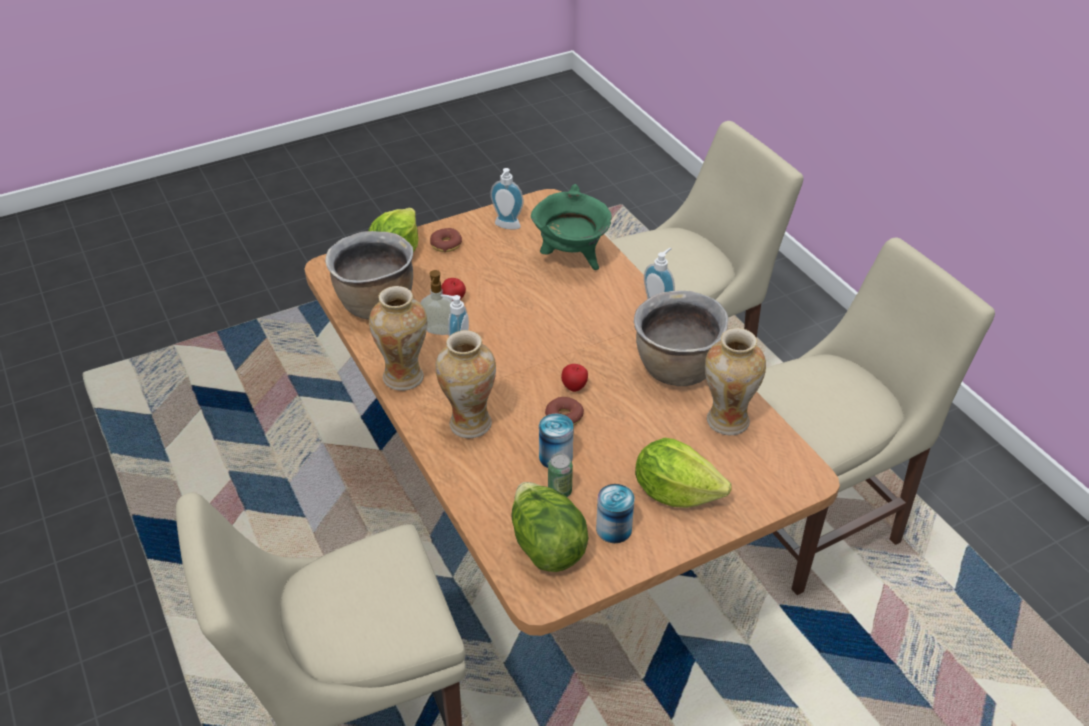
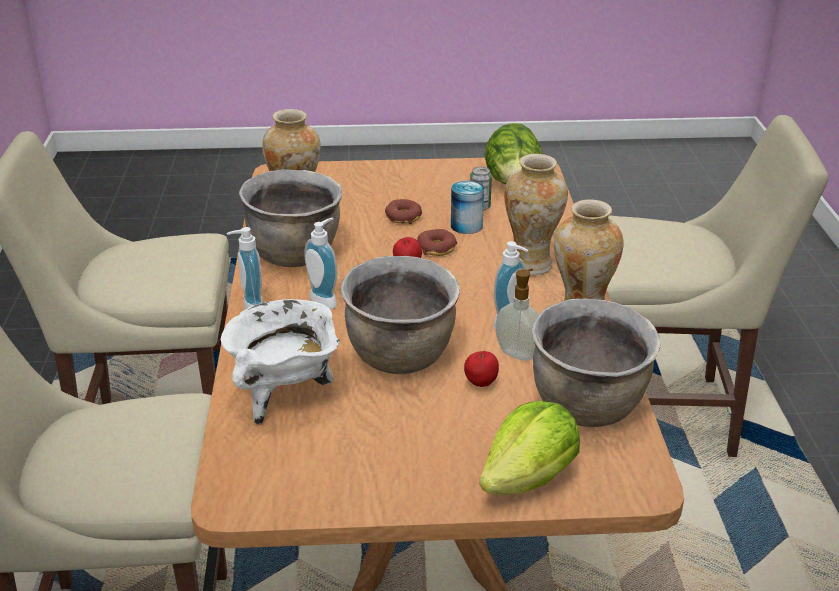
camera: 155 degrees left, 10 degrees down
(446, 245) = (445, 470): donut -> donut (403, 217)
(506, 227) = (334, 473): soap dispenser -> soap dispenser (326, 300)
(519, 304) = (401, 357): none -> brown cooking pot
(571, 258) = (285, 395): green cooking pot -> white cooking pot
(614, 529) = (454, 181): can -> none
(675, 492) = (387, 187): lettuce -> none

